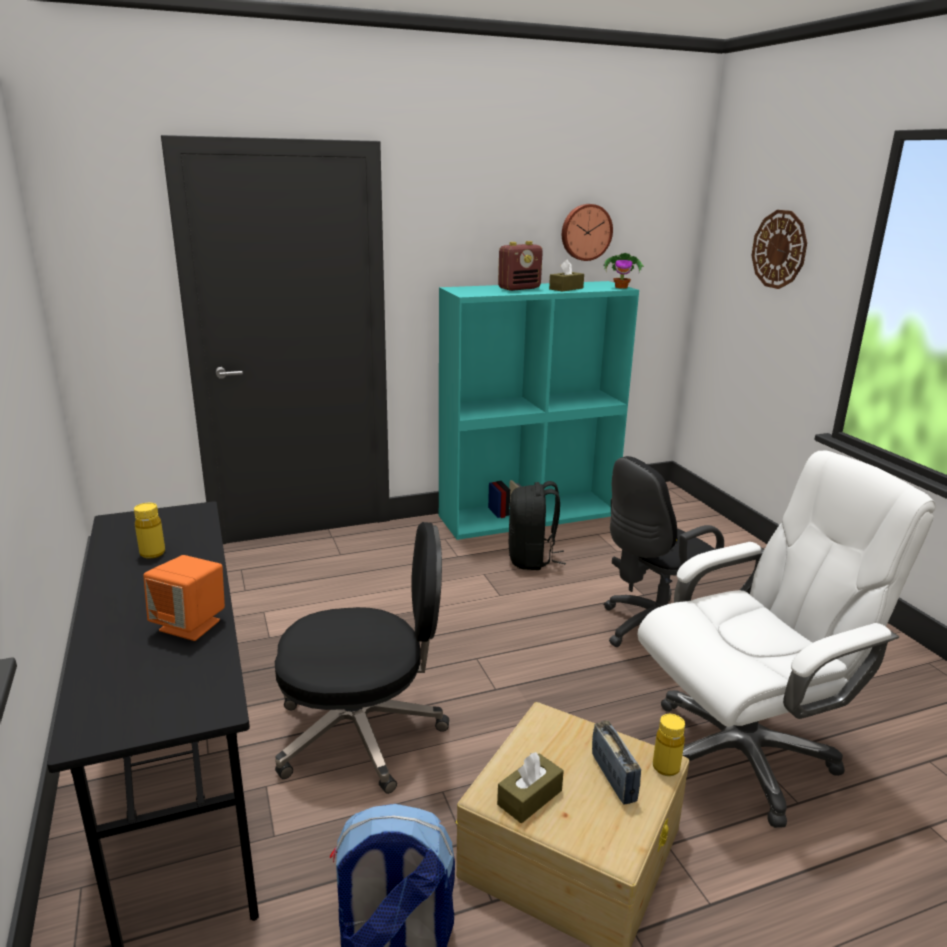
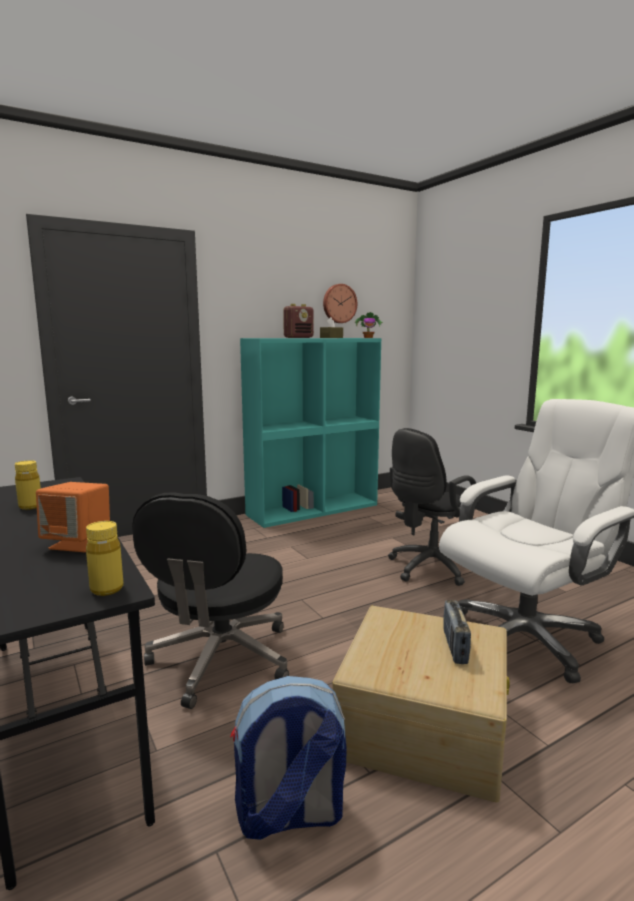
camera: 10 degrees left, 10 degrees down
(362, 733) = (220, 660): black office chair -> black office chair turned 120 degrees clockwise
(529, 797) = (393, 669): brown tissue box -> none
(532, 559) = (324, 534): black backpack -> none
(613, 778) = (454, 647): radio -> radio turned 150 degrees counterclockwise
(666, 767) = (492, 635): yellow bottle -> yellow bottle (107, 589)
(779, 249) = (471, 307): wall clock -> none

